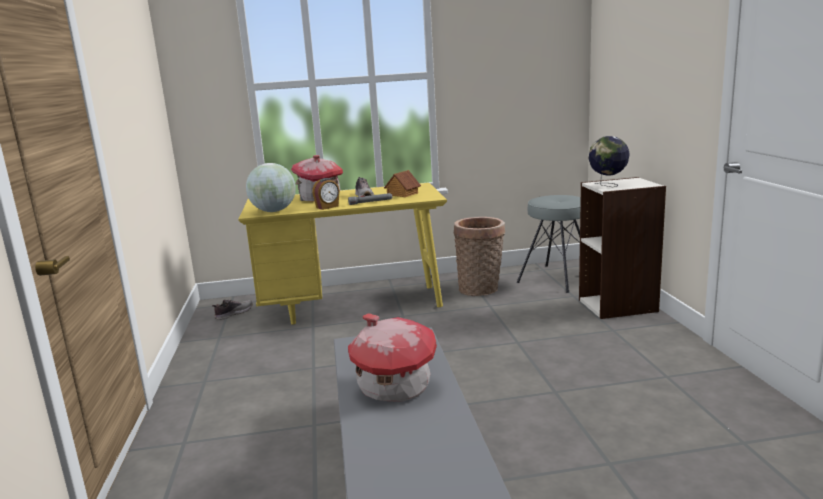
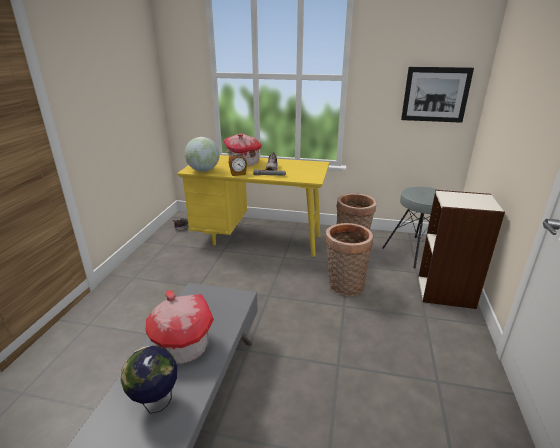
camera: 20 degrees right, 10 degrees up
(402, 194) = (298, 171): toy house -> none
(503, 326) = (344, 287): none -> basket
(538, 85) = (435, 94): none -> picture
(607, 185) = (453, 199): globe -> globe (155, 402)

